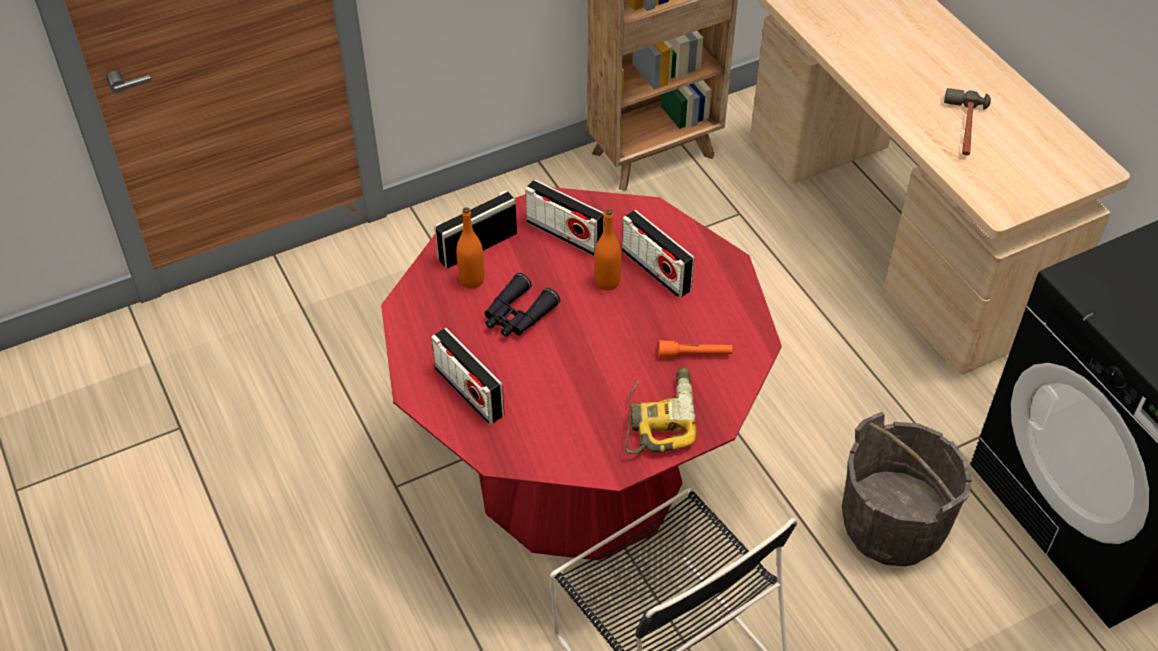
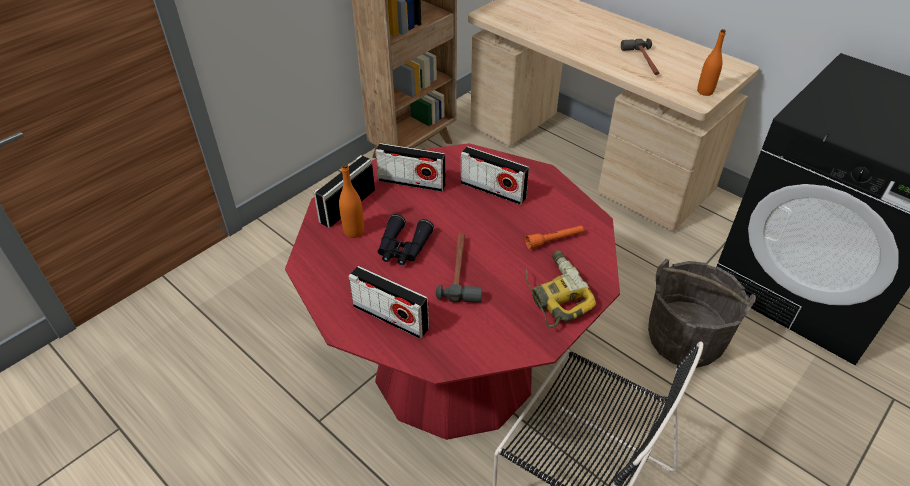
camera: 20 degrees left, 5 degrees down
(569, 361) = (461, 271): none -> hammer
(607, 282) = (461, 207): orange bottle -> orange bottle (705, 91)

